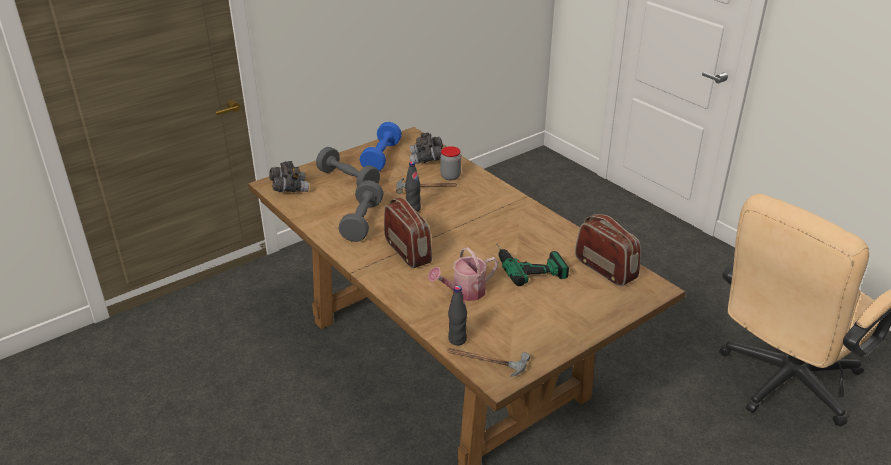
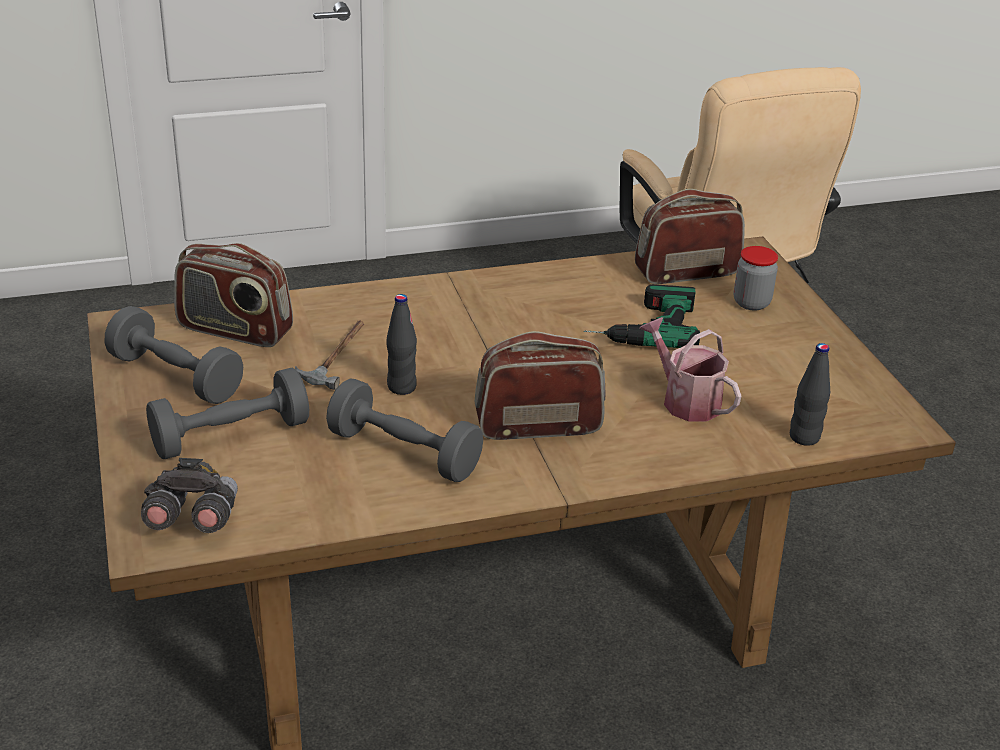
camera: 70 degrees left, 0 degrees up
(381, 157) = (175, 377): blue dumbbell -> grey dumbbell
(426, 159) = (234, 330): grey binoculars -> radio
(450, 176) = (321, 322): jar -> jar (751, 303)
(464, 292) = (685, 400): watering can -> watering can turned 150 degrees clockwise
(485, 361) = (863, 426): hammer -> none

